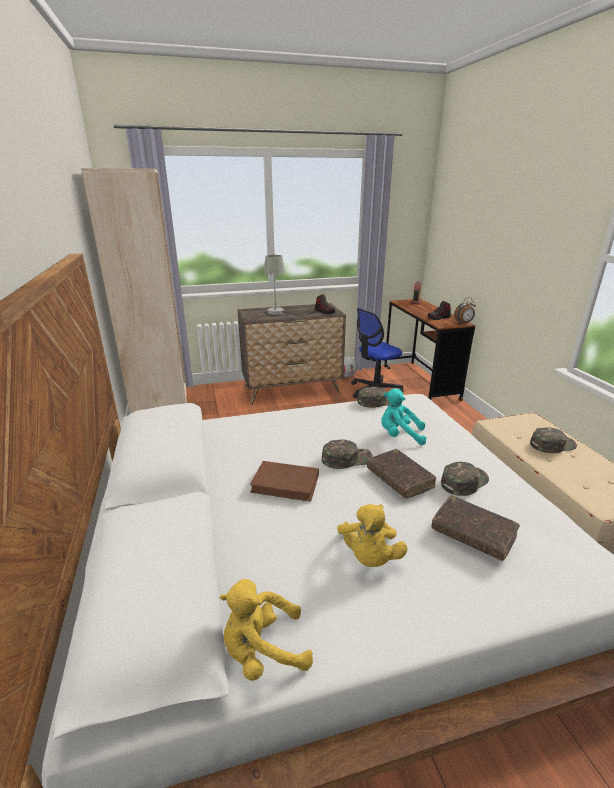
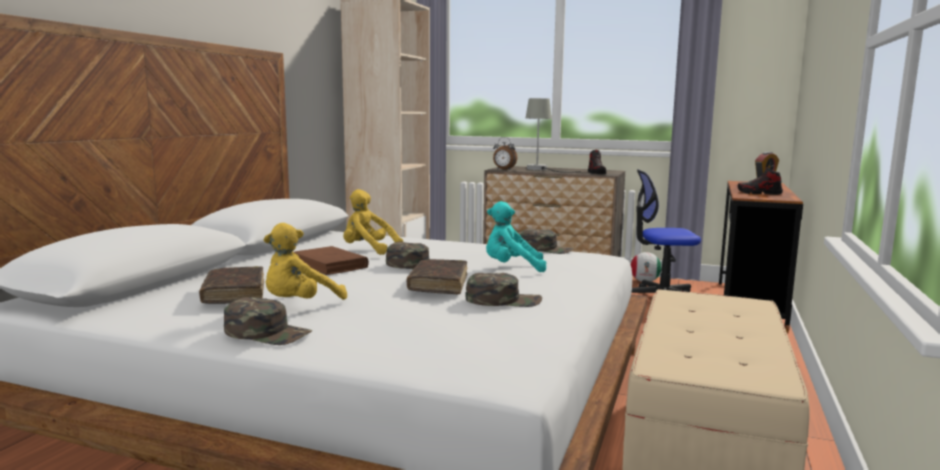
camera: 35 degrees right, 15 degrees down
(263, 651) = (134, 313): yellow plush toy -> yellow plush toy (368, 250)
(399, 435) = (511, 268): turquoise plush toy -> turquoise plush toy turned 45 degrees counterclockwise
(463, 323) = (787, 199): alarm clock -> alarm clock (504, 169)
(473, 533) = (419, 316): brown book -> brown book (234, 294)
(552, 444) = (724, 321): green cap -> green cap (268, 333)

